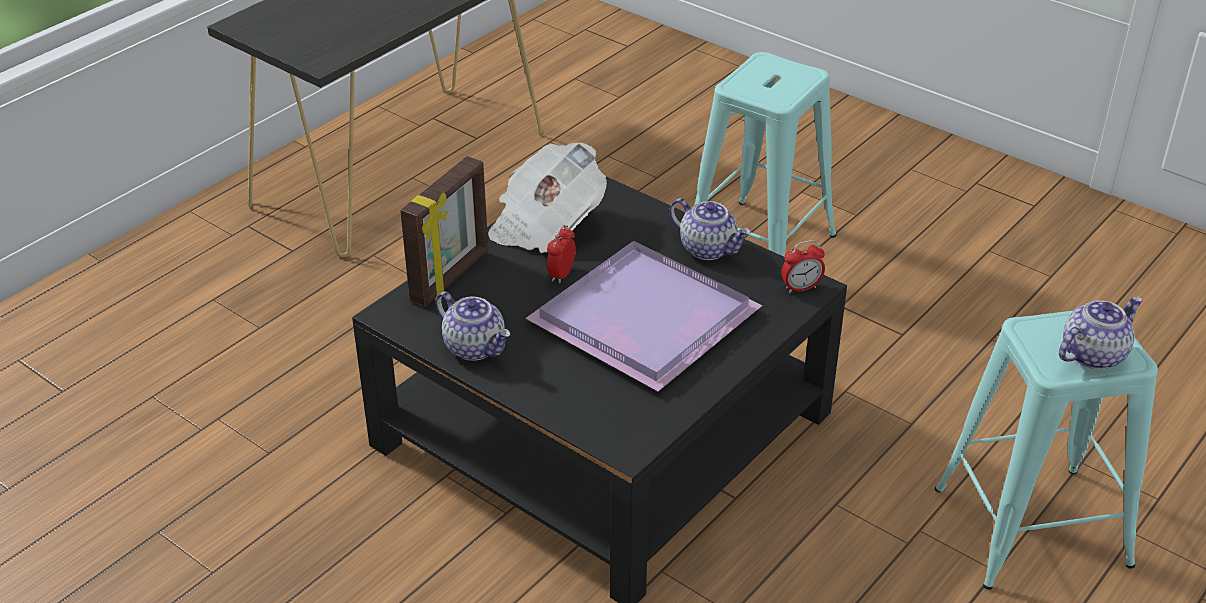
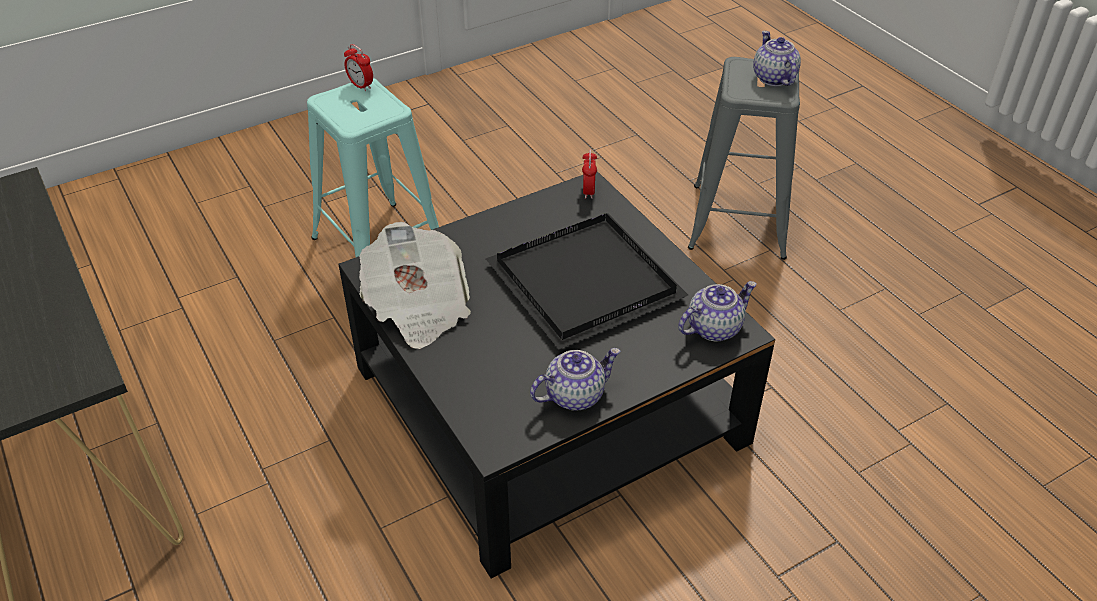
camera: 70 degrees left, 5 degrees up
(451, 277) = (461, 389): picture frame -> none
(561, 274) = (499, 315): alarm clock -> alarm clock (361, 85)
(639, 318) = (583, 284): purple tray -> black tray
(709, 249) = (512, 222): teapot -> teapot (714, 327)
(1032, 527) = (738, 221): turquoise stool -> grey stool

